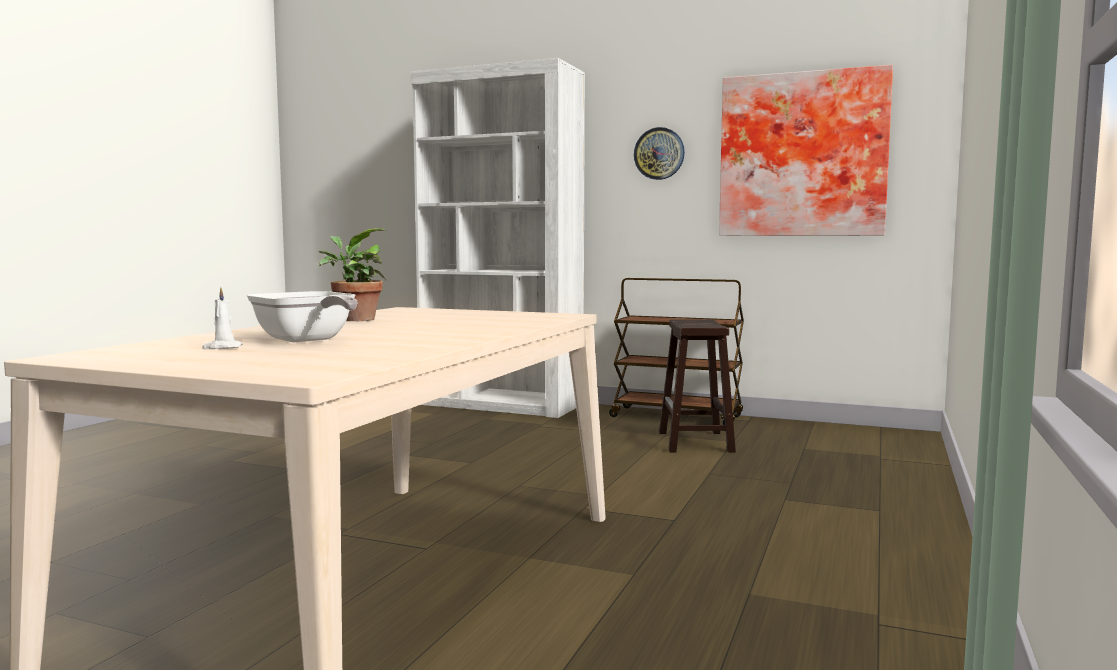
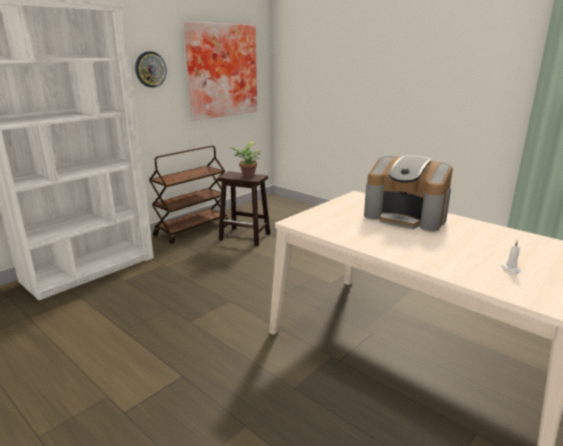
camera: 70 degrees left, 15 degrees up
(307, 340) = (474, 251): frying pan -> none
(354, 319) = (363, 237): potted plant -> potted plant (247, 176)
(466, 325) = (406, 216): none -> coffee machine

